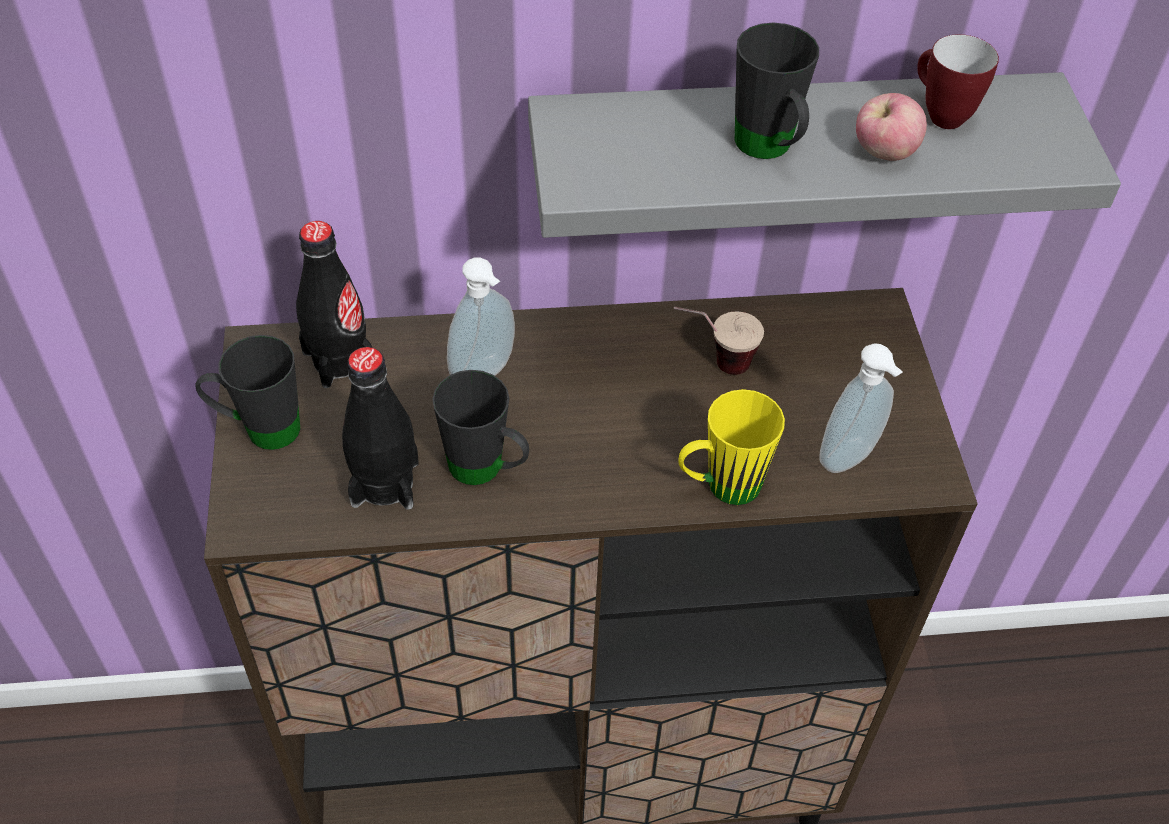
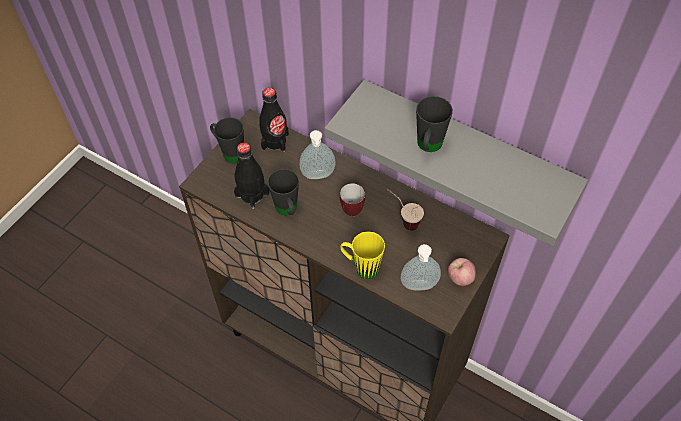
camera: 40 degrees right, 5 degrees up
(883, 153) = (471, 172): apple -> apple (460, 278)
(938, 114) = (511, 169): mug -> mug (352, 208)

